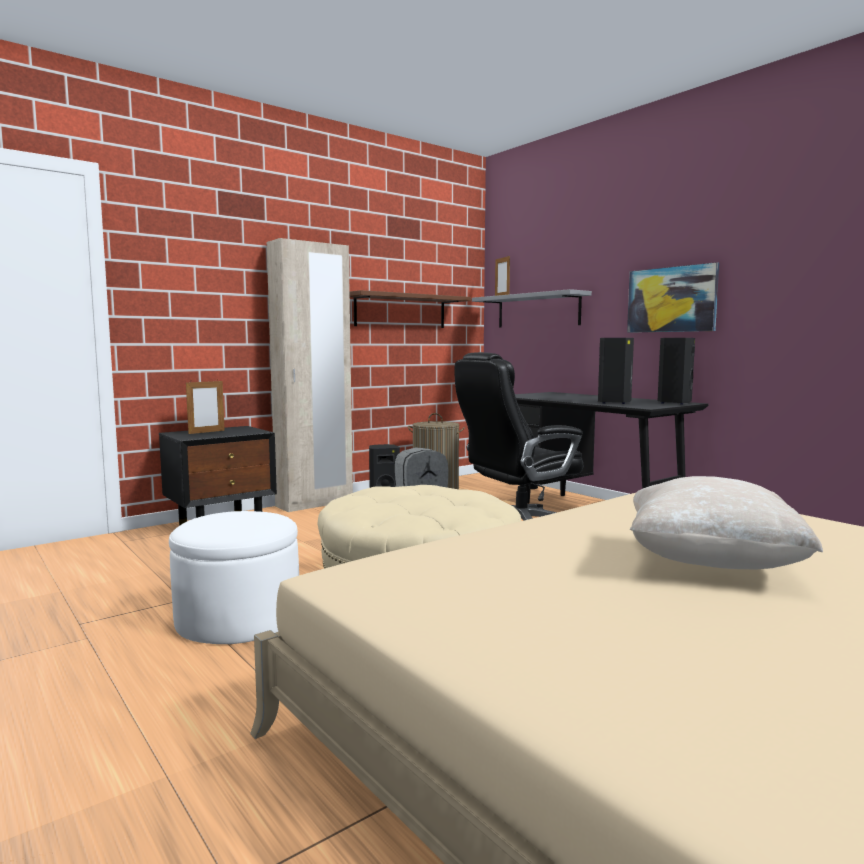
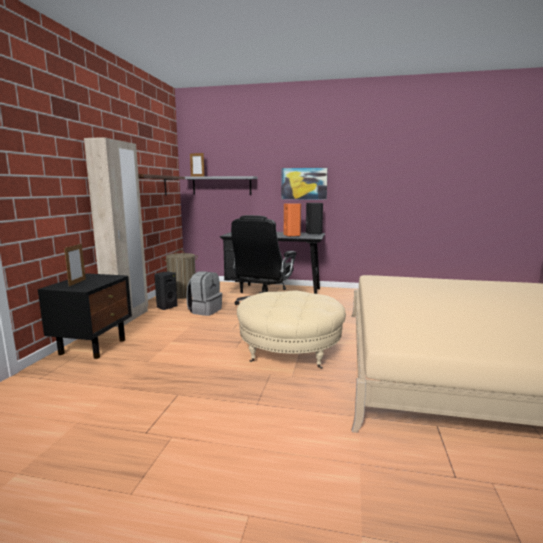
camera: 40 degrees left, 5 degrees up
(238, 618) = (232, 391): white ottoman -> none
(614, 402) = (292, 236): black speaker -> orange speaker
(711, 563) = (458, 301): beige pillow -> none

